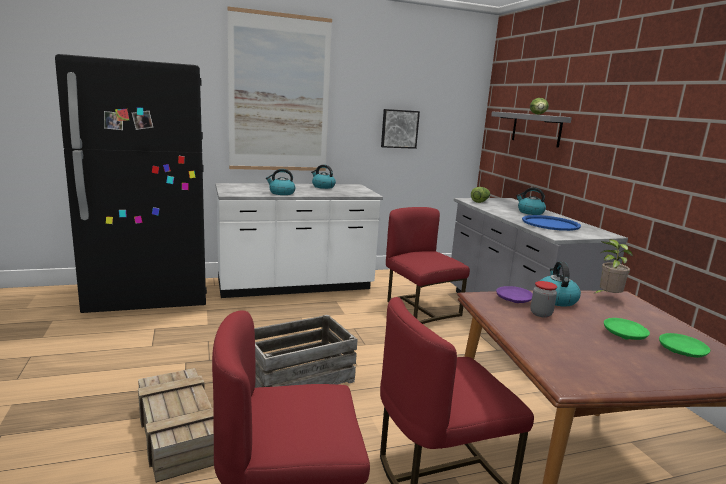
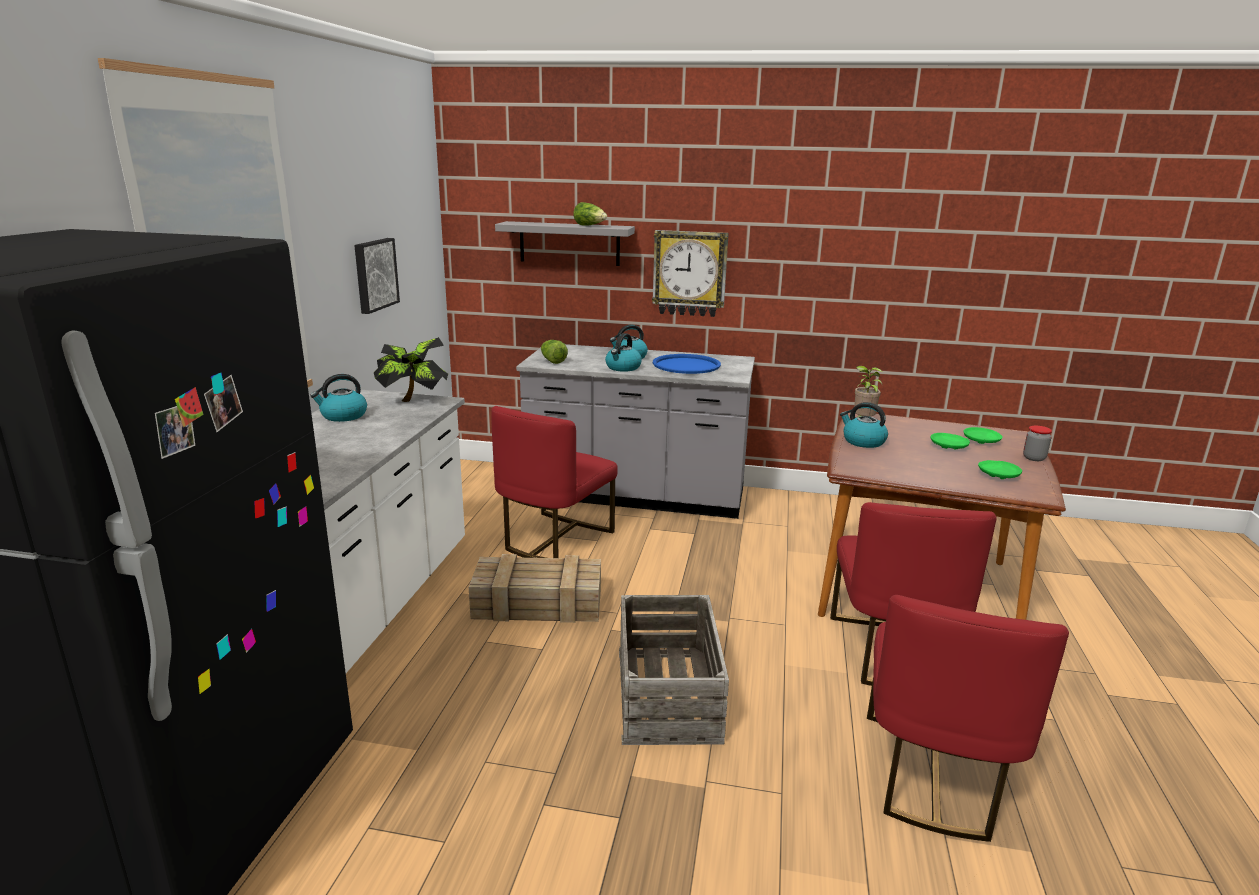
camera: 60 degrees left, 5 degrees up
(177, 432) = (749, 847): crate -> crate (535, 604)
(281, 193) = (357, 454): kettle -> kettle (623, 368)
(361, 191) = (414, 401): none -> potted plant
(420, 309) = (554, 539): red chair -> red chair turned 60 degrees counterclockwise
(513, 300) = (860, 458): purple plate -> none
(541, 314) = (897, 459): jar -> jar (1034, 458)
(589, 360) = (998, 475): none -> green plate
(598, 157) = (689, 273): none -> wall clock

